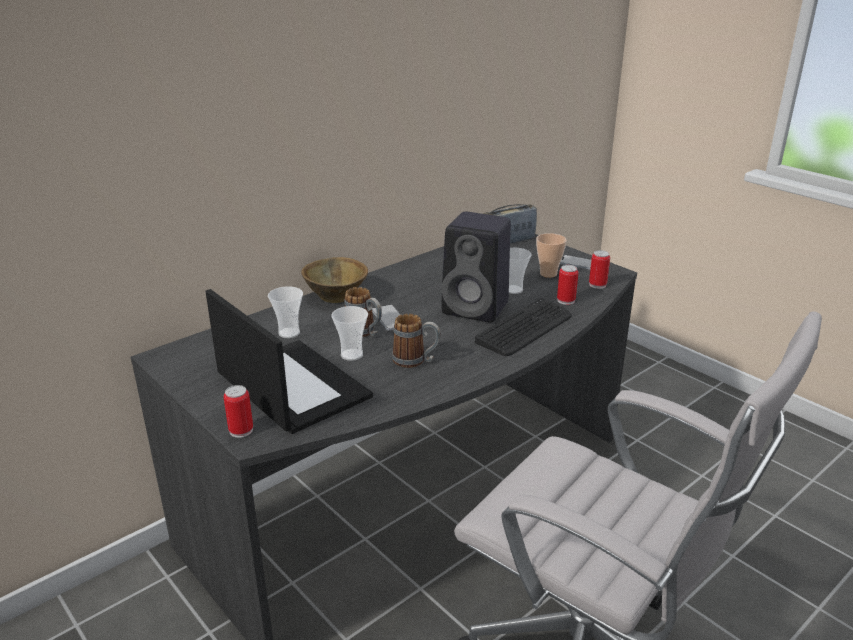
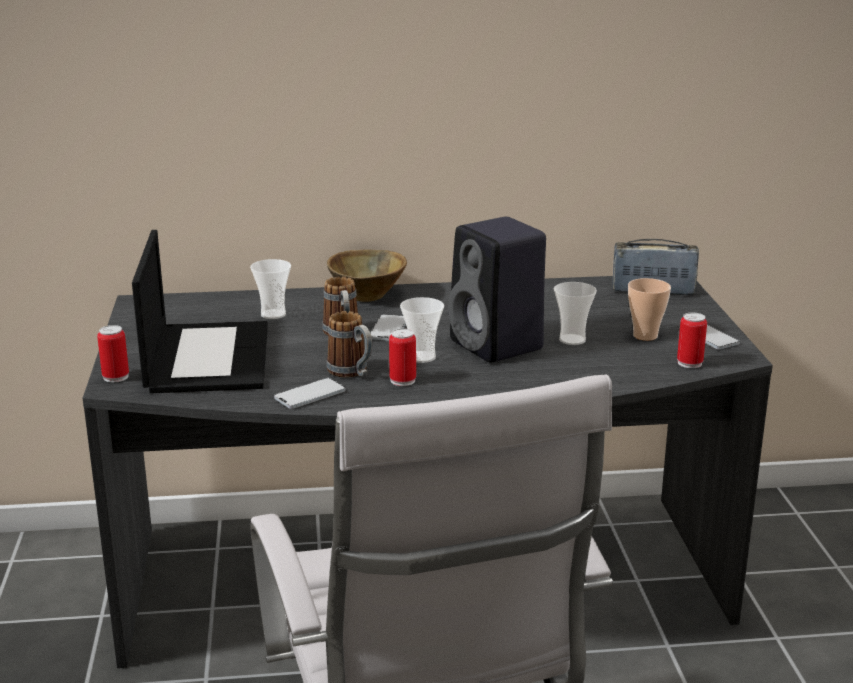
camera: 35 degrees right, 5 degrees down
(352, 355) = (300, 349): cup -> cup (422, 357)
(413, 389) = (310, 395): none -> phone
(525, 328) = (519, 379): keyboard -> none
(566, 300) = (618, 367): can -> can (402, 380)

